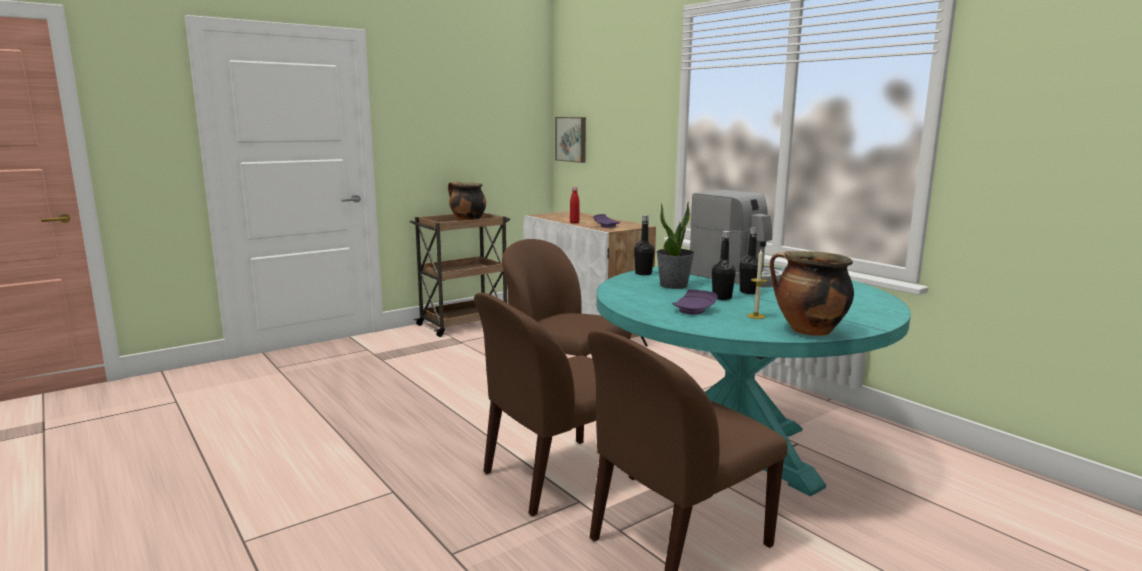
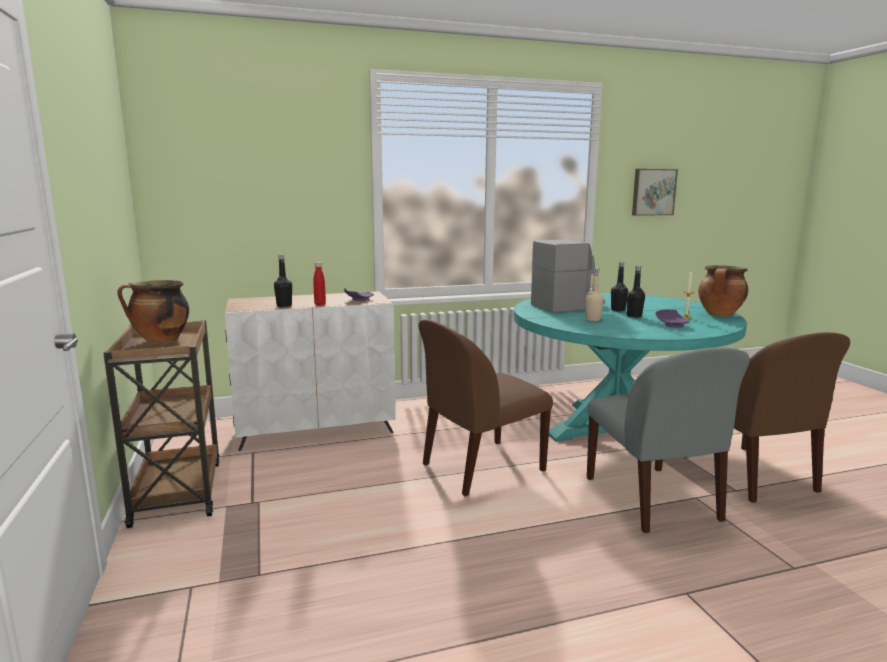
camera: 70 degrees left, 0 degrees up
(555, 476) = (653, 500): brown chair -> grey chair
(572, 139) = (183, 209): picture -> picture (653, 192)
(643, 273) = (545, 320): black bottle -> black bottle (284, 306)
(674, 285) = (593, 319): potted plant -> beige bottle

